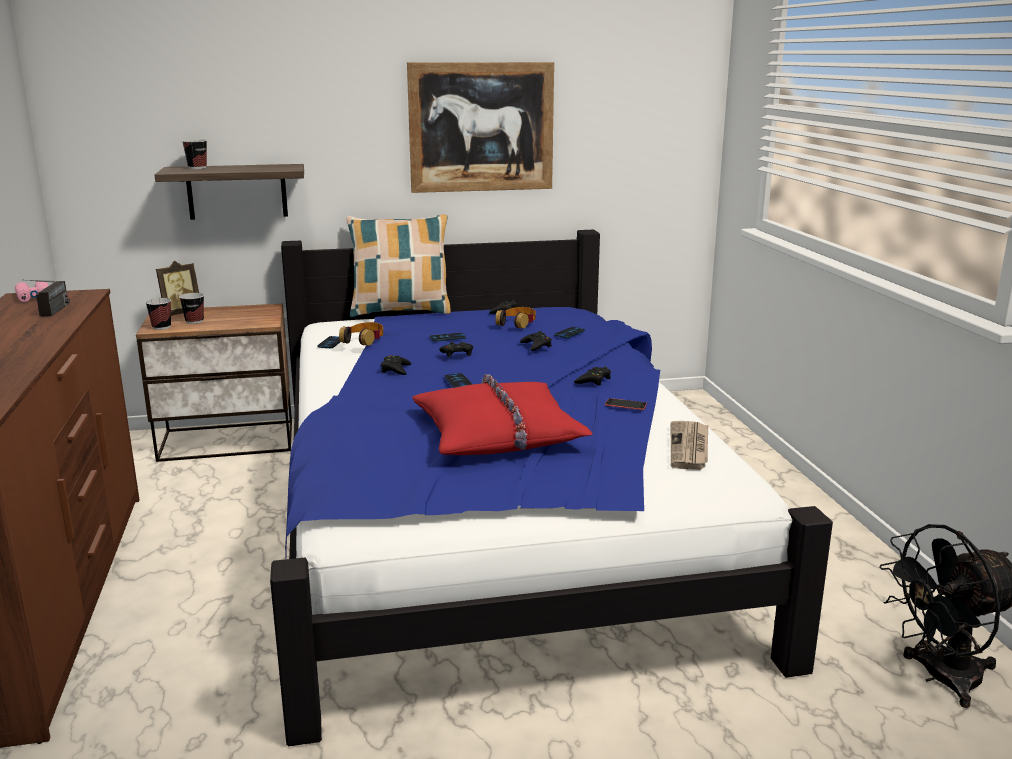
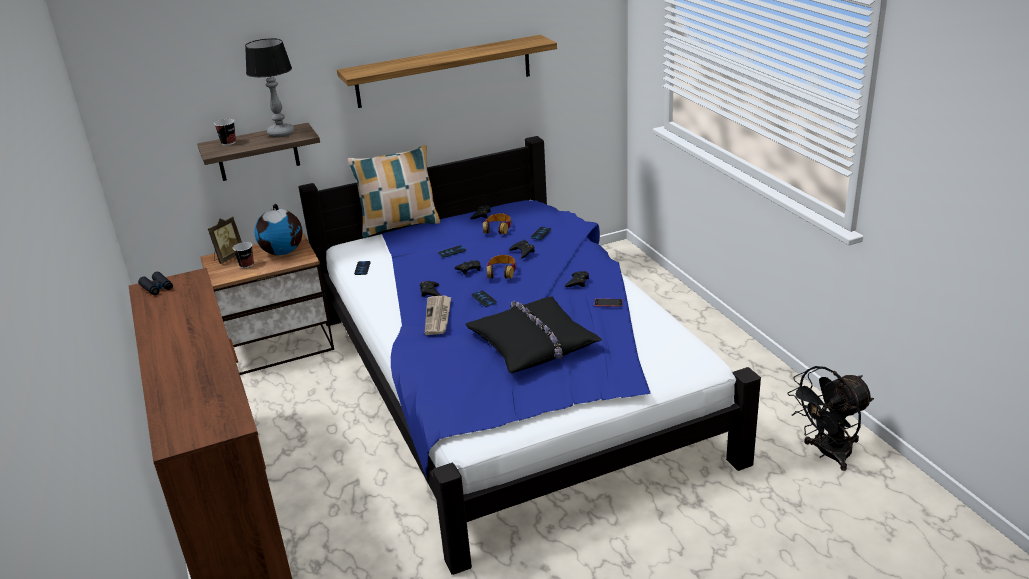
camera: 10 degrees left, 10 degrees up
(34, 297) = (157, 288): pink binoculars -> black binoculars
(51, 313) = (188, 304): radio -> none
(161, 327) = (224, 276): cup -> none
(245, 315) = (283, 252): none -> globe
(263, 166) = (280, 133): none -> table lamp
(363, 339) = (389, 264): headphones -> headphones (501, 271)
(481, 127) = (444, 71): picture -> shelf
(498, 434) = (533, 344): red pillow -> black pillow
(690, 448) = (660, 333): newspaper -> newspaper (438, 317)

